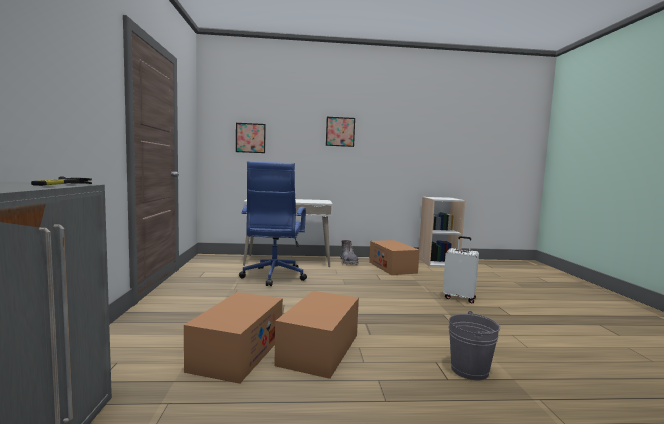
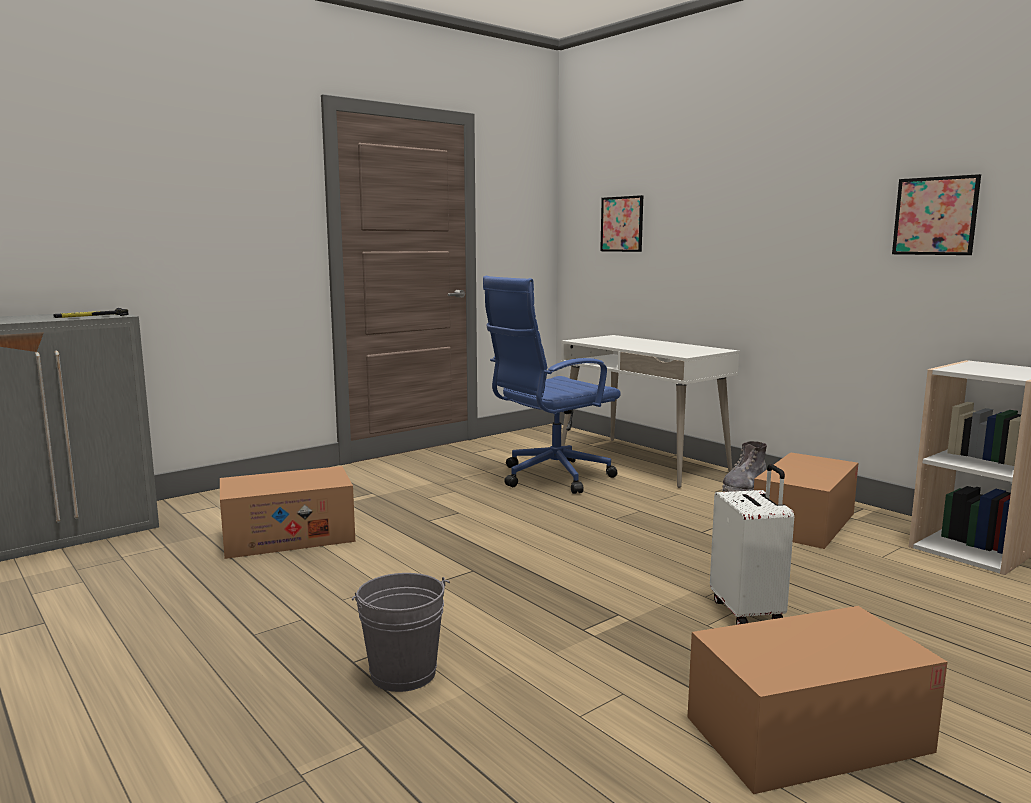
camera: 55 degrees right, 5 degrees up
(319, 349) = (347, 568): cardboard box -> cardboard box (807, 734)
(340, 131) = (770, 197): picture -> picture (935, 216)

